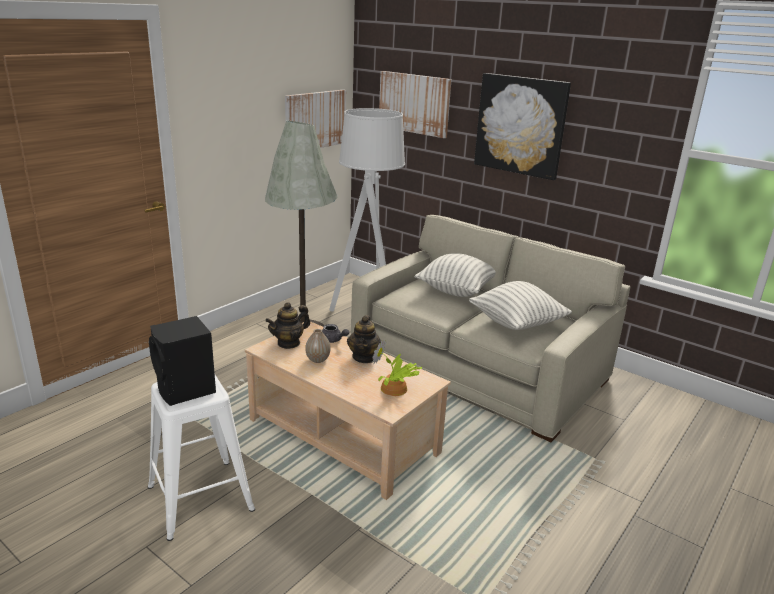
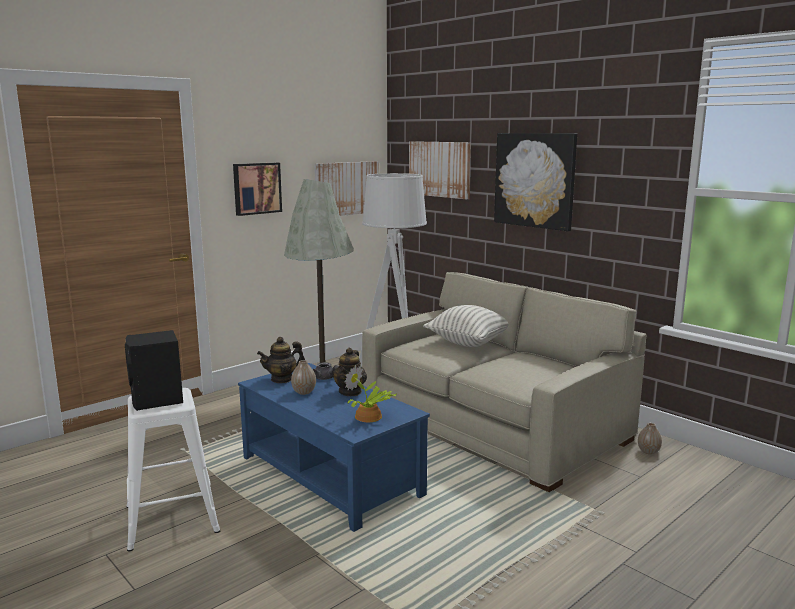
camera: 10 degrees right, 10 degrees down
(228, 126) = (256, 188): none -> picture
(344, 435) = (332, 475): beige coffee table -> blue coffee table
(517, 324) = (519, 370): pillow -> none
(624, 392) = (648, 451): none -> vase

